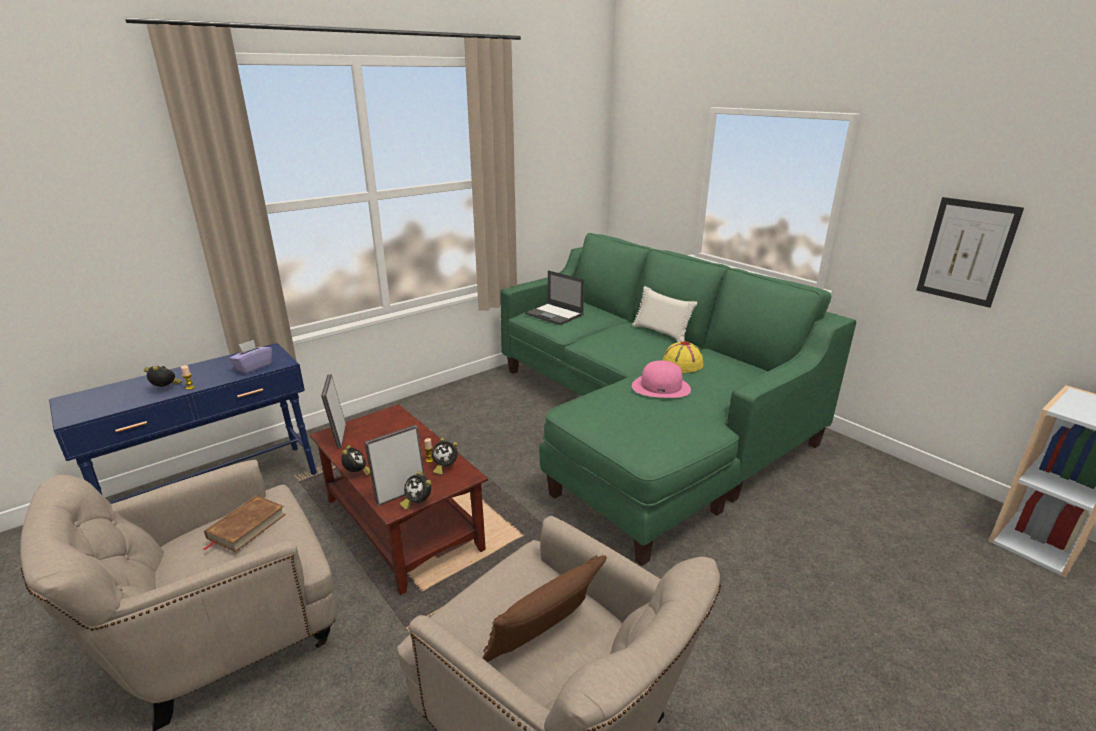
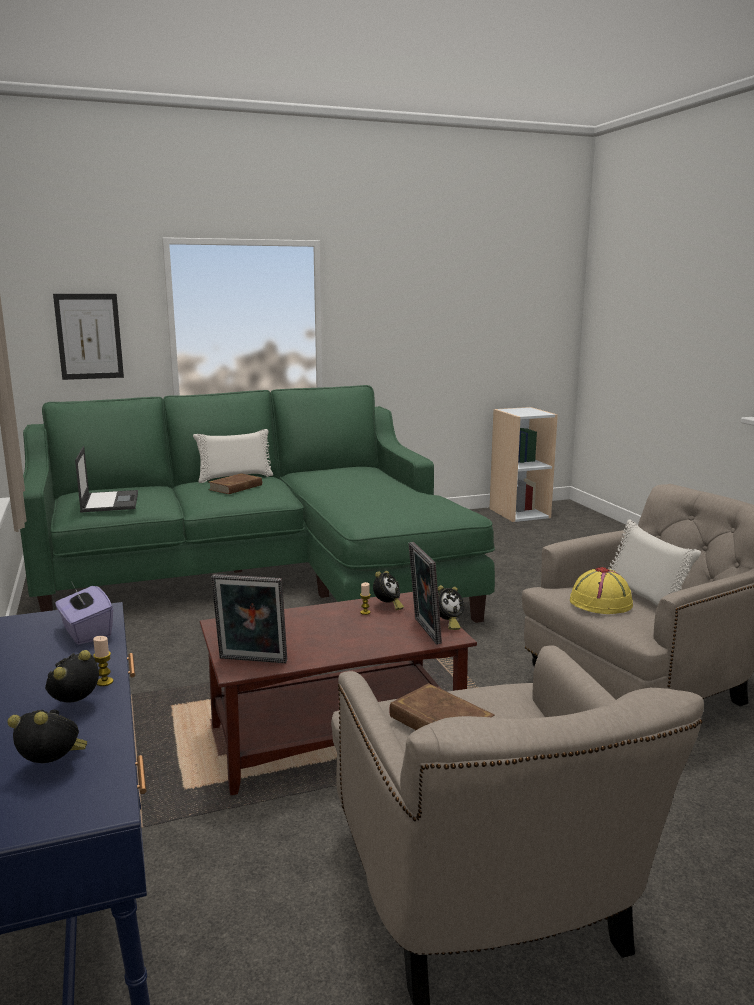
camera: 70 degrees left, 10 degrees down
(357, 473) = (362, 652): alarm clock -> alarm clock (53, 766)
(544, 637) = (645, 598): brown pillow -> white pillow
(555, 314) = (110, 502): laptop -> laptop turned 75 degrees counterclockwise
(628, 340) = (236, 487): none -> brown book
(661, 387) = (362, 489): pink hat -> none
(682, 364) = (326, 478): yellow hat -> yellow hat (601, 603)
(966, 251) = (419, 337): picture -> picture (89, 336)

